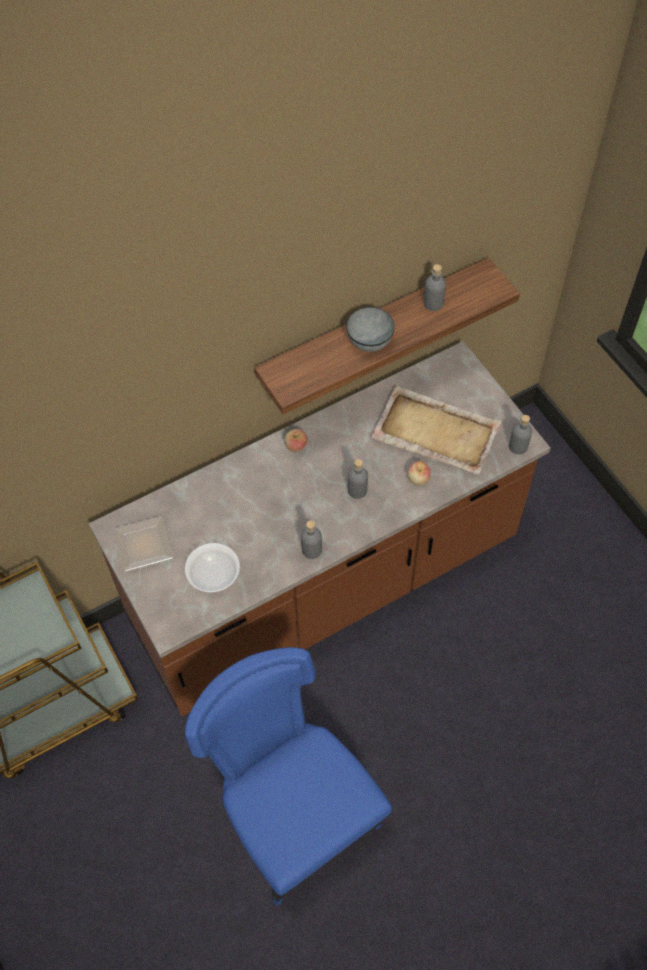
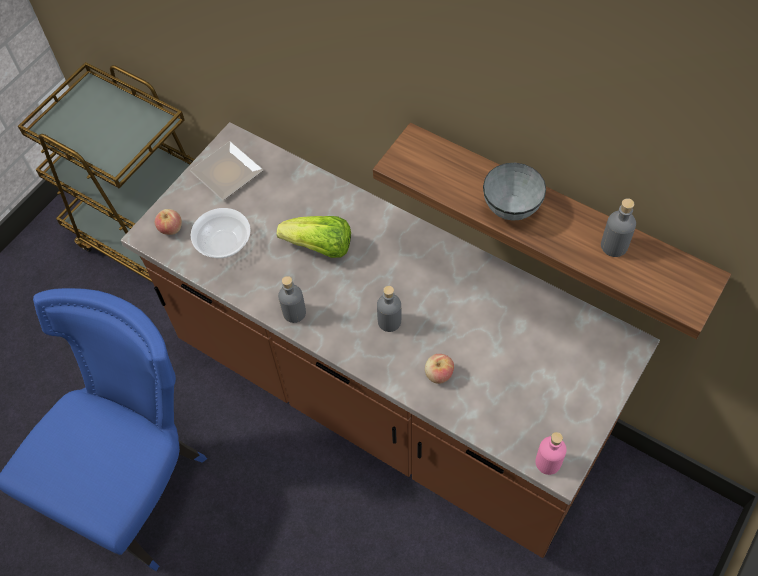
camera: 65 degrees right, 0 degrees up
(262, 508) = (320, 247): none -> lettuce
(296, 446) = (411, 241): apple -> apple (171, 228)
(434, 432) = (511, 364): beige tray -> none
(518, 446) = (548, 462): grey bottle -> pink bottle

